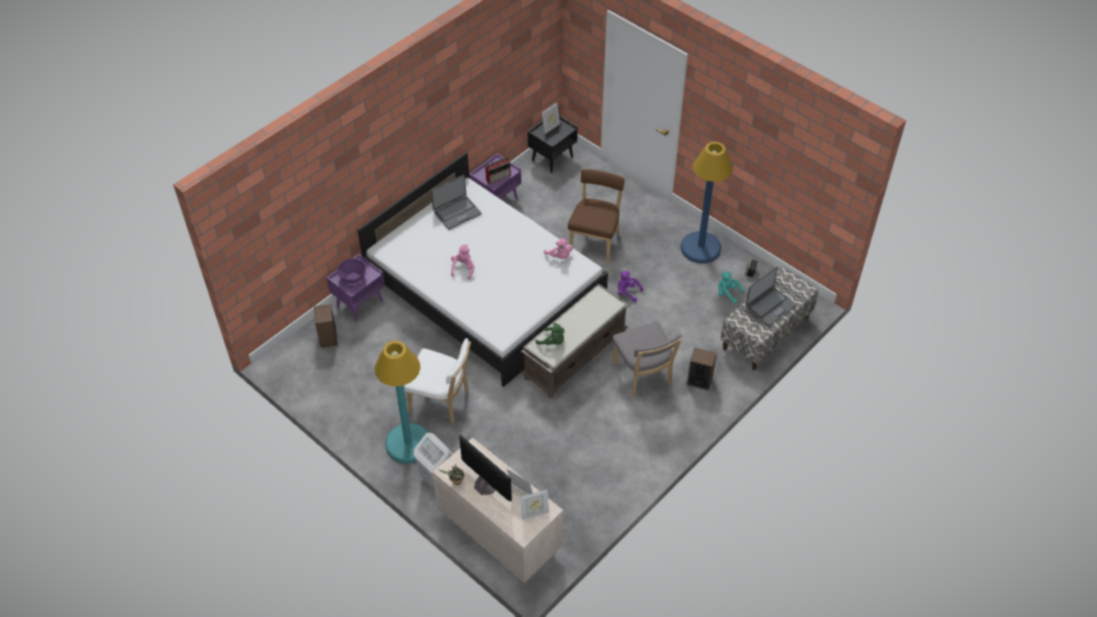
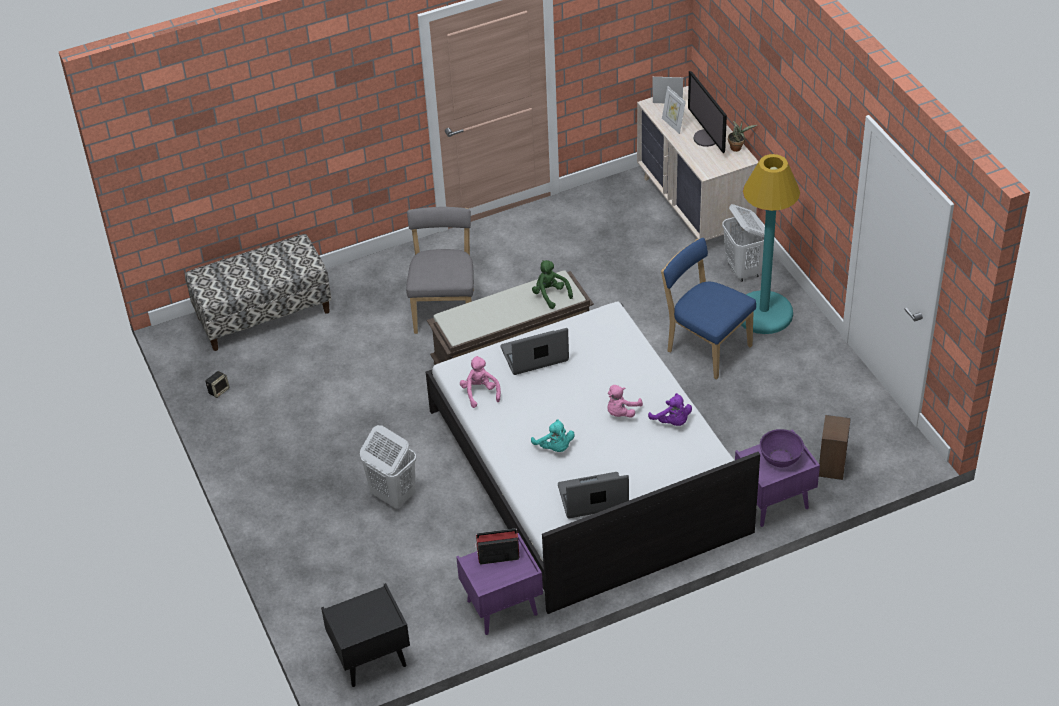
camera: 155 degrees left, 5 degrees down
(441, 401) = (706, 347): white chair -> blue chair
(550, 128) = (364, 623): picture frame -> none
(595, 241) = (392, 495): brown chair -> white laundry basket
(627, 292) = (397, 411): purple plush toy -> purple plush toy (672, 422)
(699, 380) = (383, 287): speaker -> none
(700, 248) = (256, 442): blue floor lamp -> none
(727, 293) = (270, 373): turquoise plush toy -> turquoise plush toy (555, 447)
(770, 306) = (260, 268): laptop -> laptop (534, 355)

